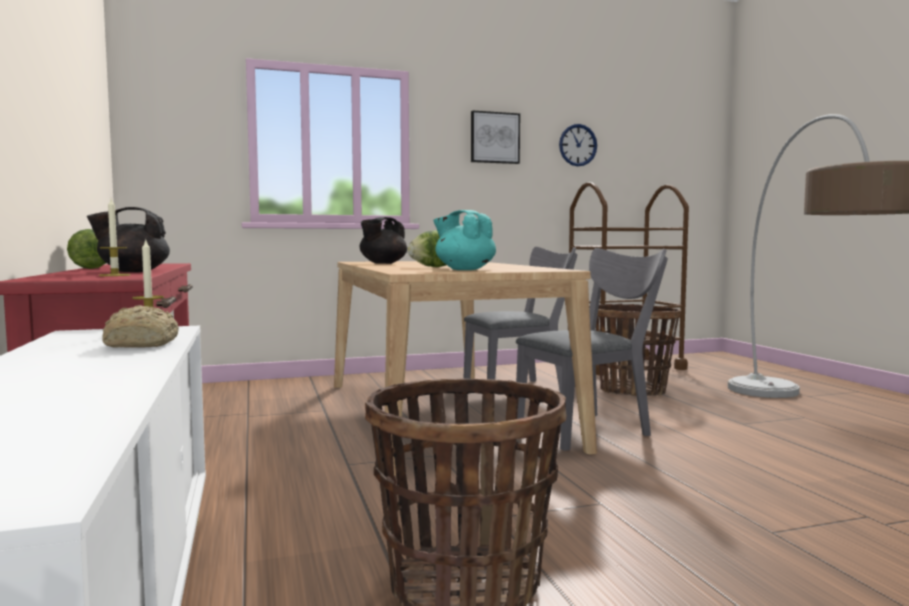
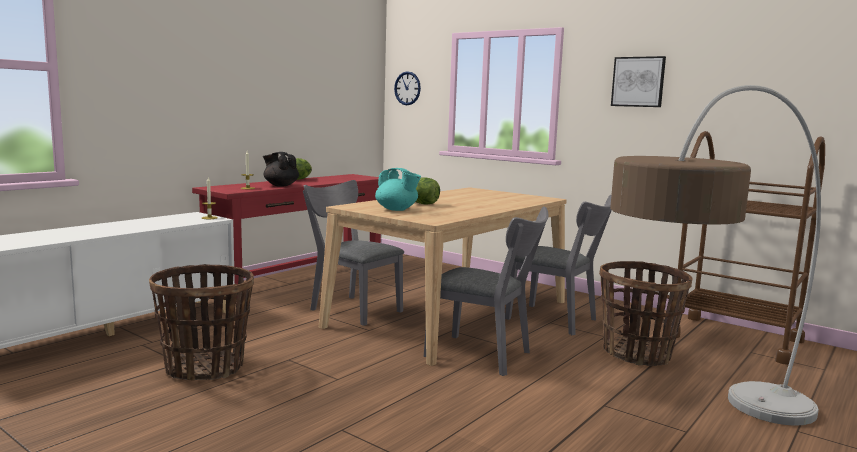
camera: 55 degrees right, 5 degrees up
(143, 344) = (170, 223): bread -> none
(342, 446) = (351, 309): none -> grey chair
(382, 263) = (457, 194): black teapot -> none
(464, 269) = (397, 210): turquoise teapot -> turquoise teapot turned 120 degrees clockwise
(577, 145) = (736, 85): wall clock -> wall clock (407, 88)

